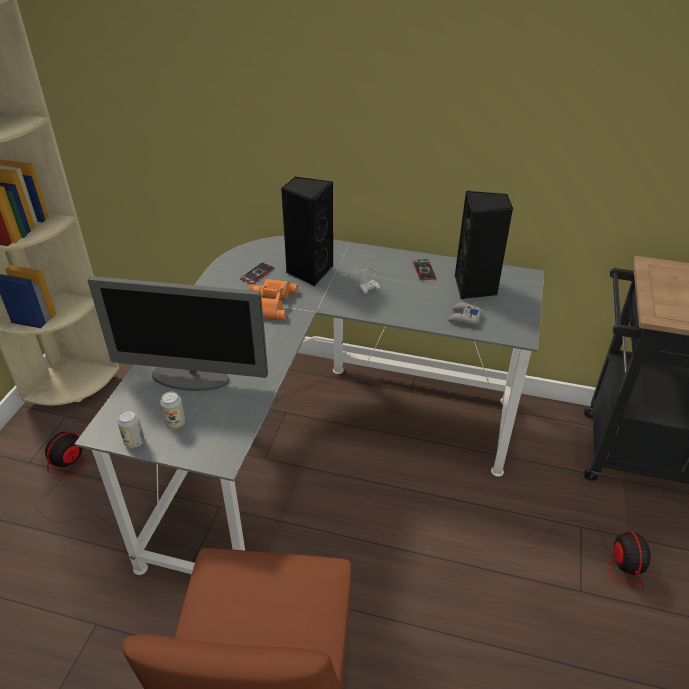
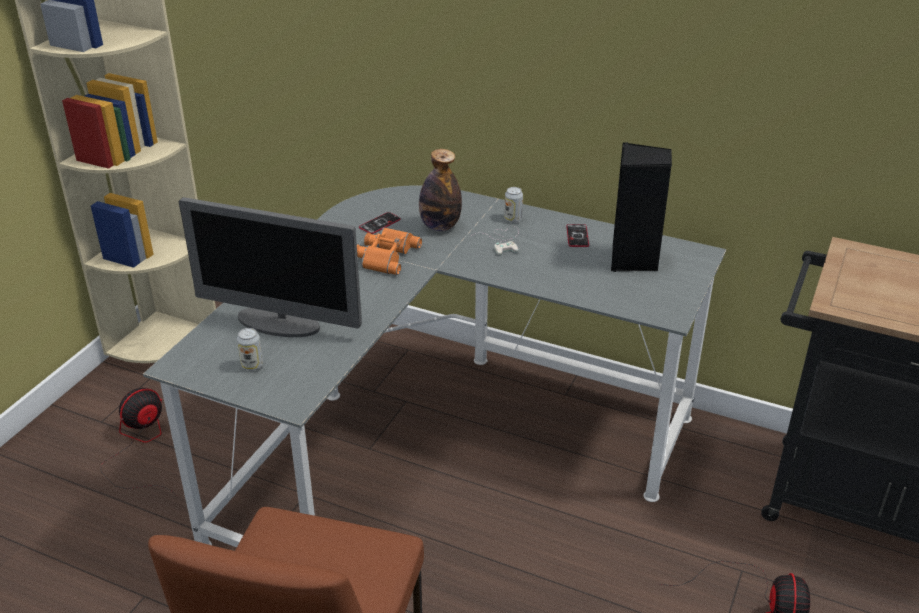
camera: 10 degrees right, 5 degrees down
(134, 441) = (205, 378): can -> can (513, 219)
(309, 271) = (440, 226): black speaker -> bottle
(464, 318) = (608, 291): grey game controller -> none

